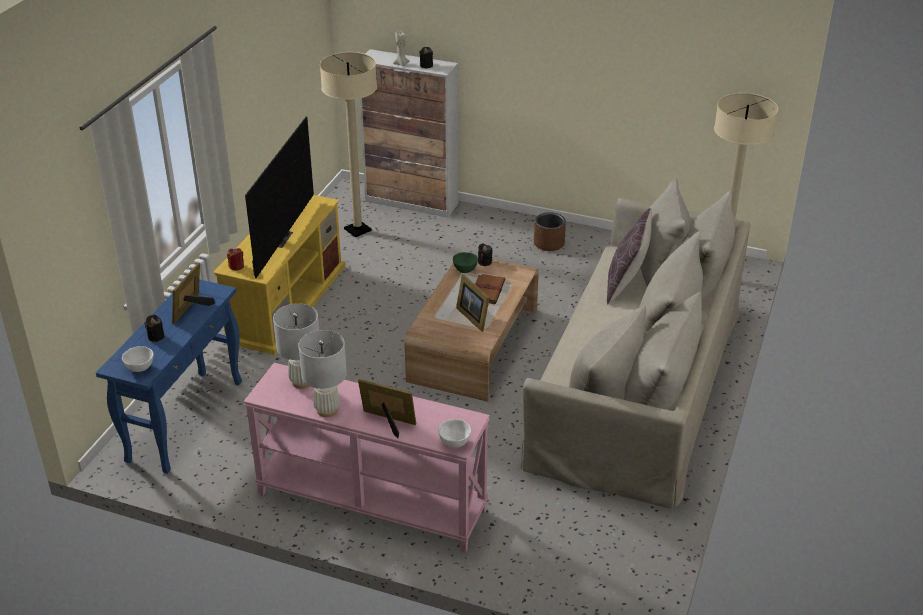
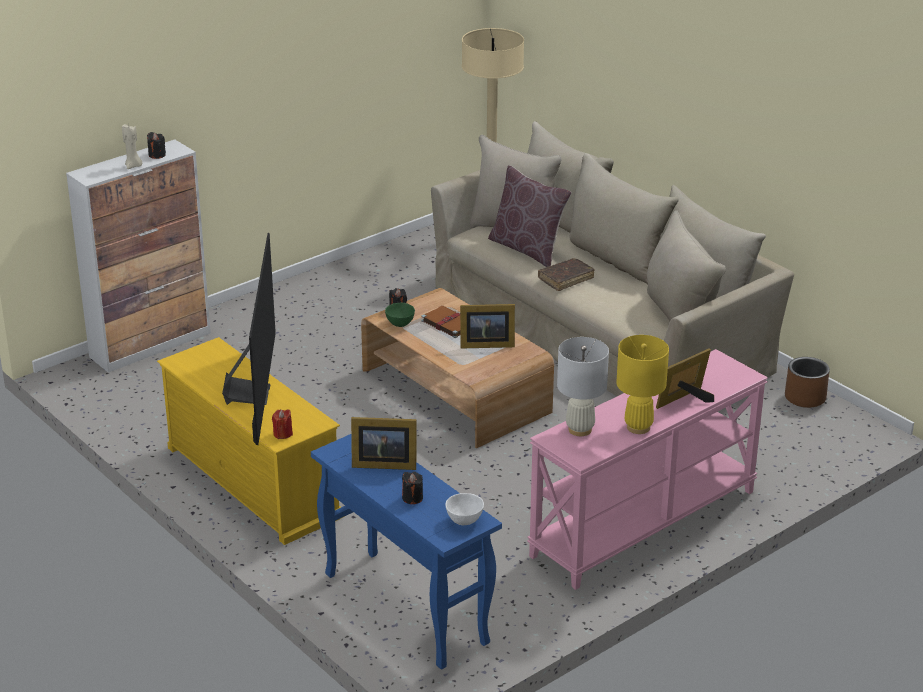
camera: 60 degrees left, 5 degrees down
(192, 309) = (382, 463): picture frame -> picture frame turned 45 degrees counterclockwise
(278, 238) = (254, 394): television -> television turned 45 degrees clockwise
(327, 410) = (638, 427): white table lamp -> yellow table lamp
(357, 230) = (162, 394): beige floor lamp -> none
(454, 443) = (743, 376): white bowl -> none
(549, 244) = (332, 294): brown planter -> brown planter (805, 398)
(598, 318) = (565, 279): none -> brown book

